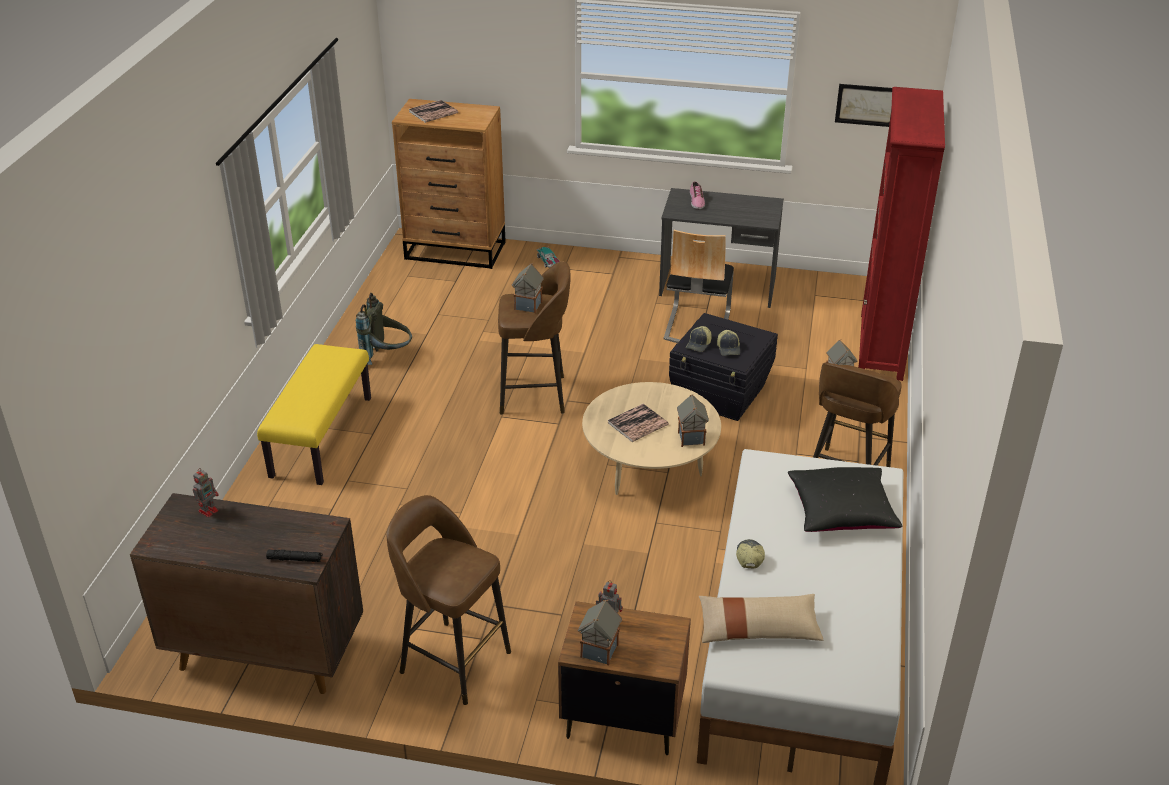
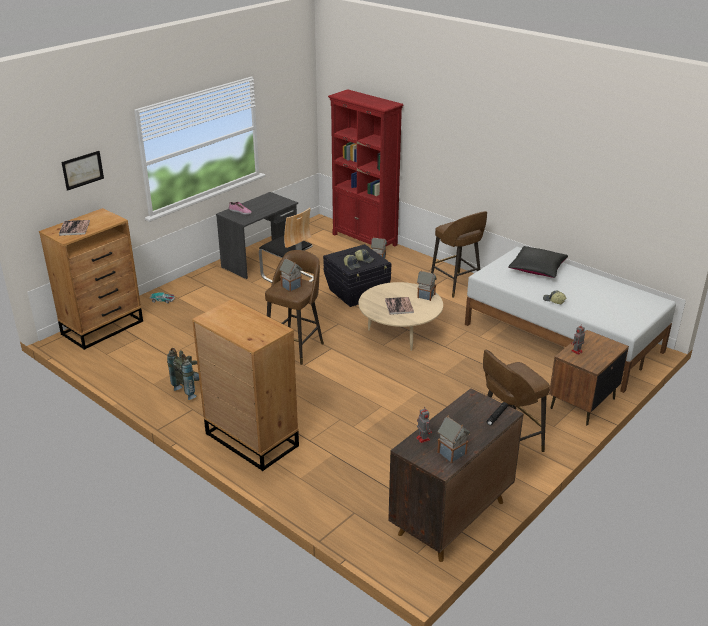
camera: 60 degrees left, 5 degrees down
(321, 436) = (251, 439): yellow bench -> brown dresser
(599, 652) = (597, 360): toy house -> toy house (452, 453)
(758, 628) = (605, 314): beige pillow -> none
(866, 105) = (288, 120): picture -> picture (82, 170)

